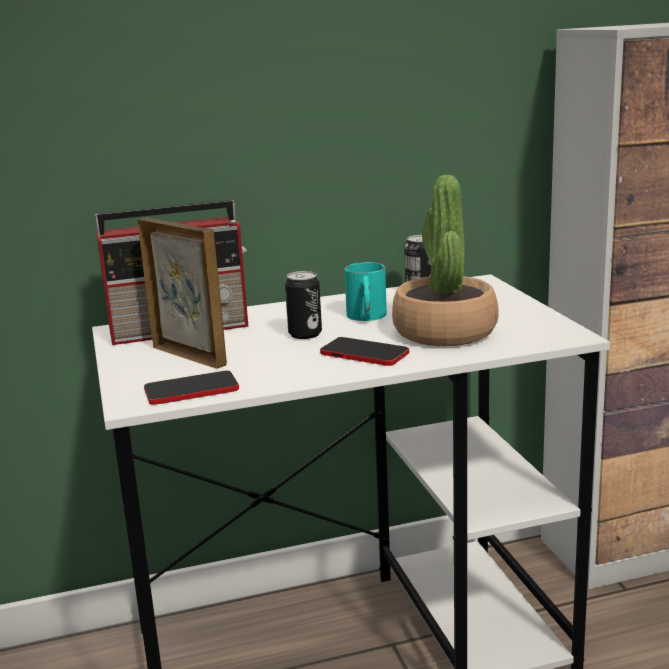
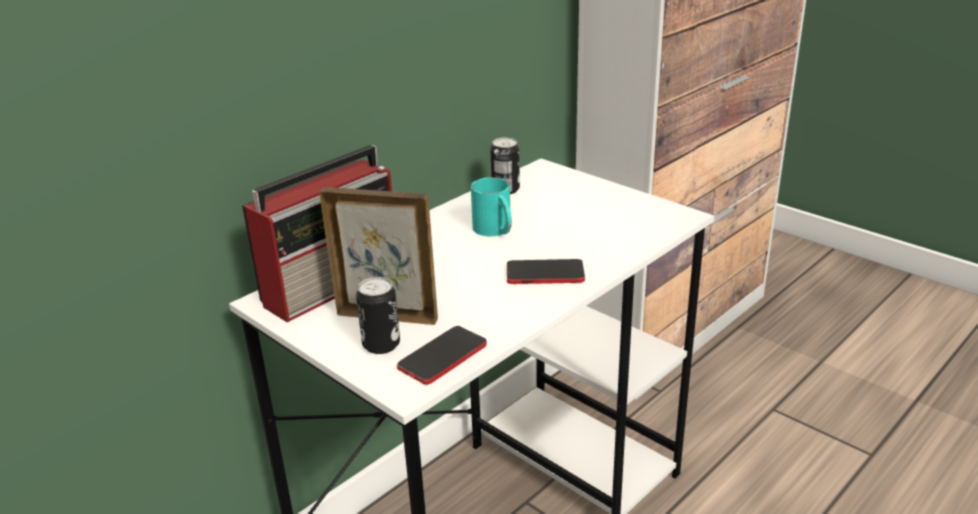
camera: 30 degrees left, 10 degrees up
(305, 334) = (465, 263): can -> can (381, 344)
(444, 332) = (581, 233): potted plant -> none

